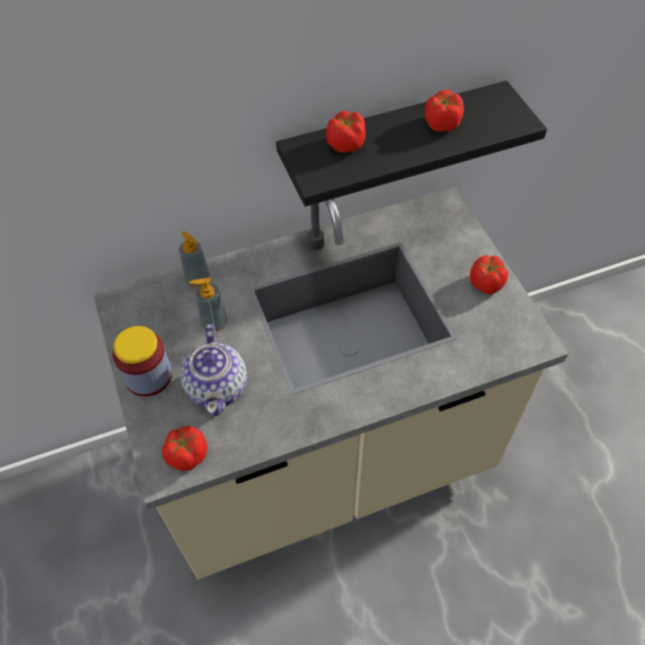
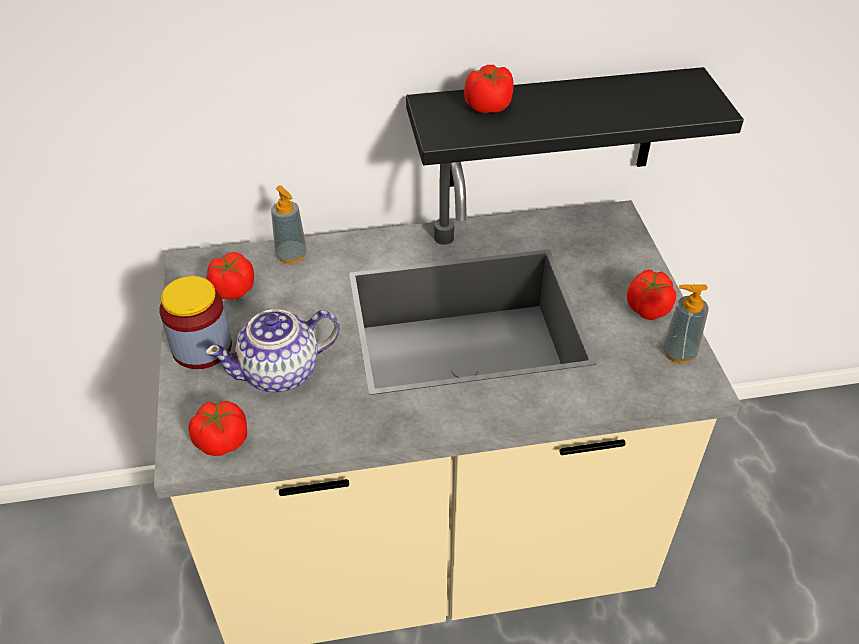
camera: 10 degrees right, 10 degrees down
(214, 323) = (297, 303): soap dispenser -> soap dispenser (678, 353)
(218, 387) = (281, 372): teapot -> teapot turned 60 degrees clockwise
(441, 124) = (611, 100): tomato -> tomato (232, 290)

